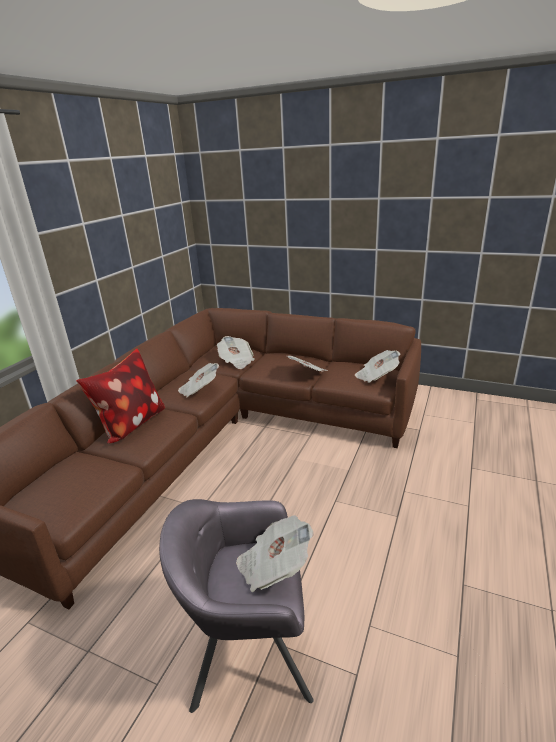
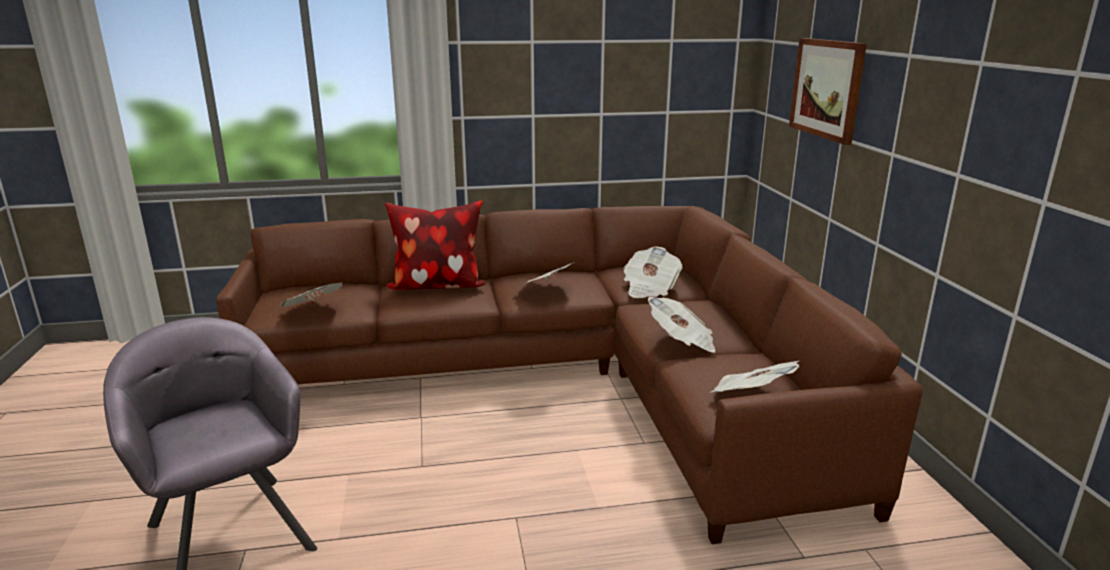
camera: 55 degrees right, 5 degrees down
(269, 222) = (827, 88): none -> picture
(274, 566) = (226, 437): newspaper -> newspaper (313, 311)

